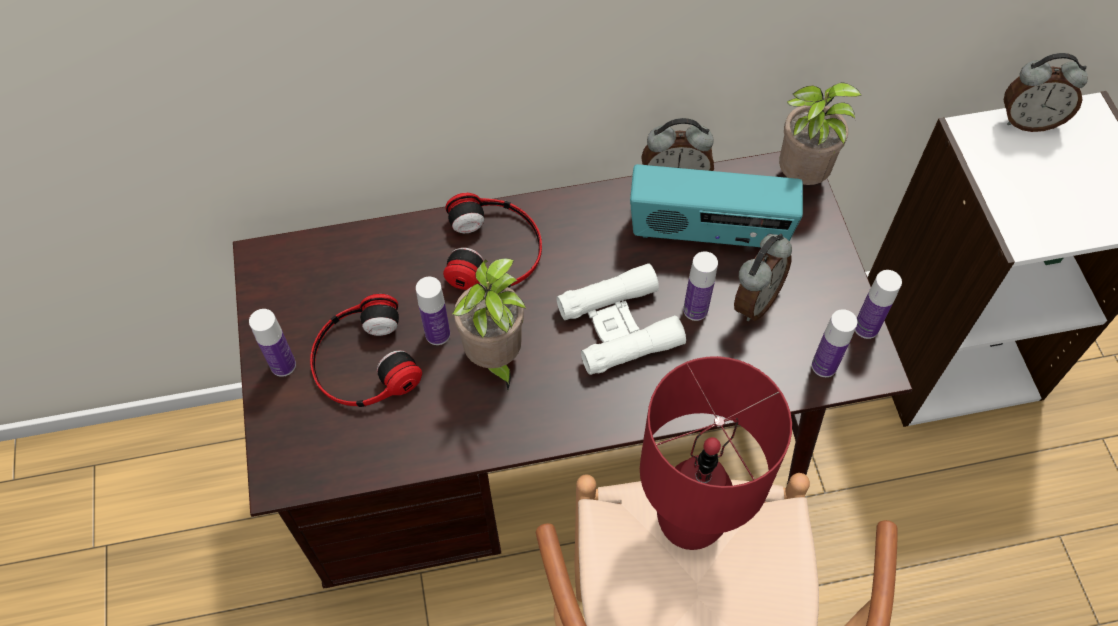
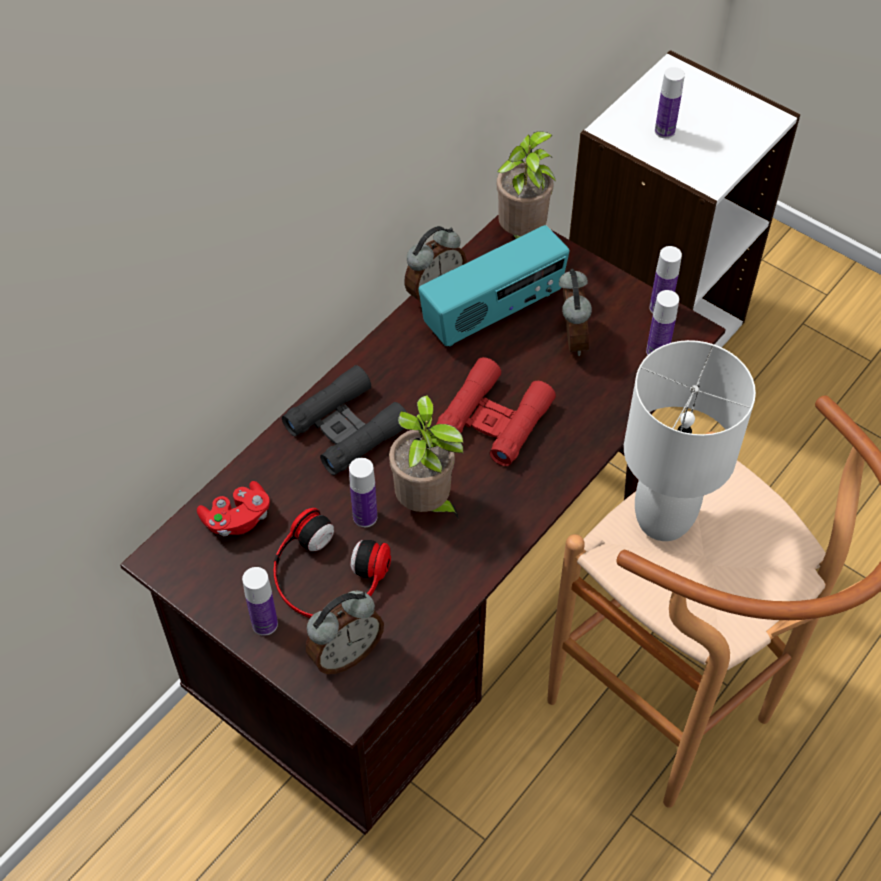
camera: 40 degrees left, 5 degrees down
(344, 266) = (237, 519): none -> red game controller
(494, 250) = (346, 428): headphones -> black binoculars
(619, 326) = (494, 419): white binoculars -> red binoculars
(690, 521) = (662, 518): red table lamp -> white table lamp
(695, 310) = (536, 372): bottle -> bottle (664, 131)
(1029, 121) = (640, 100): alarm clock -> alarm clock (345, 653)

